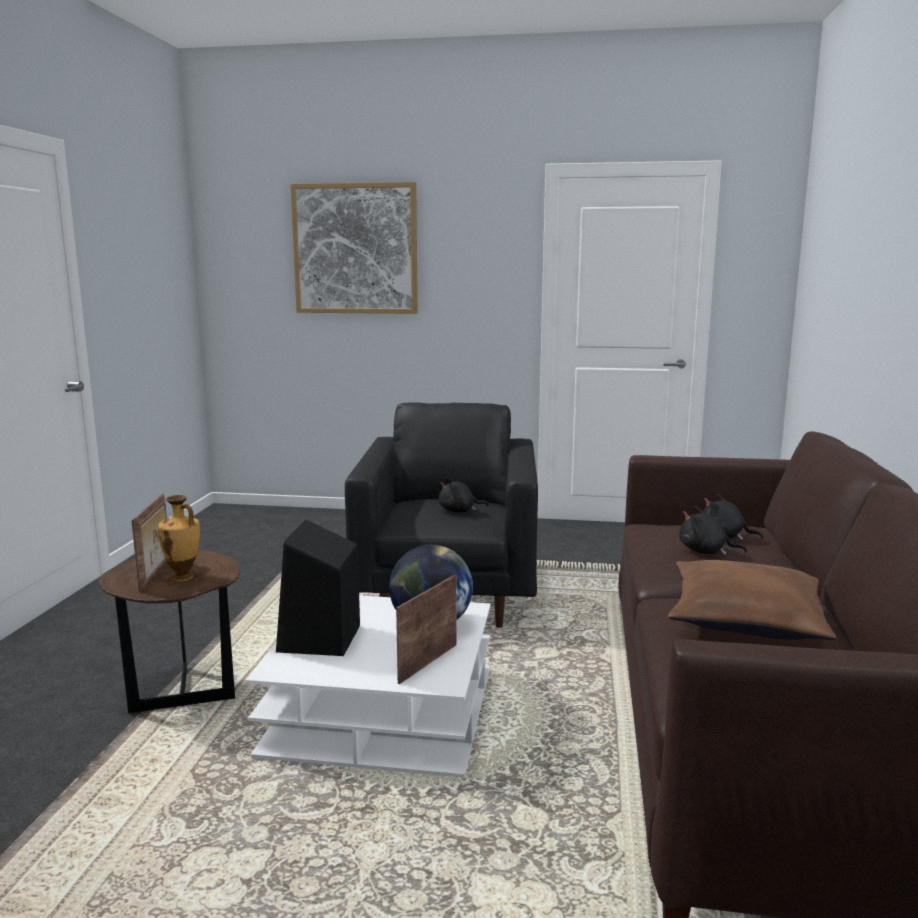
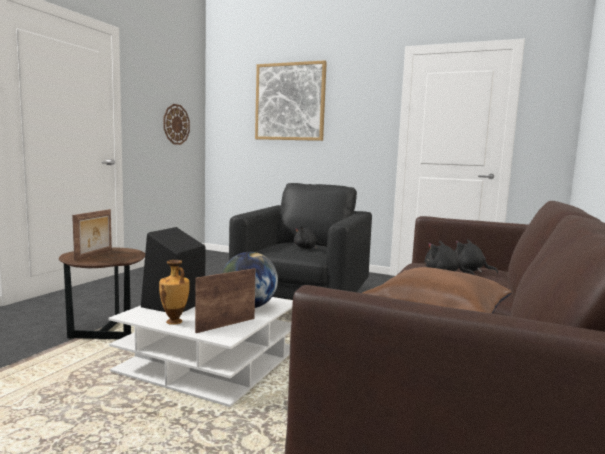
camera: 15 degrees right, 5 degrees down
(157, 296) = (176, 124): none -> wall clock
(183, 578) = (106, 258): vase -> vase (174, 322)

